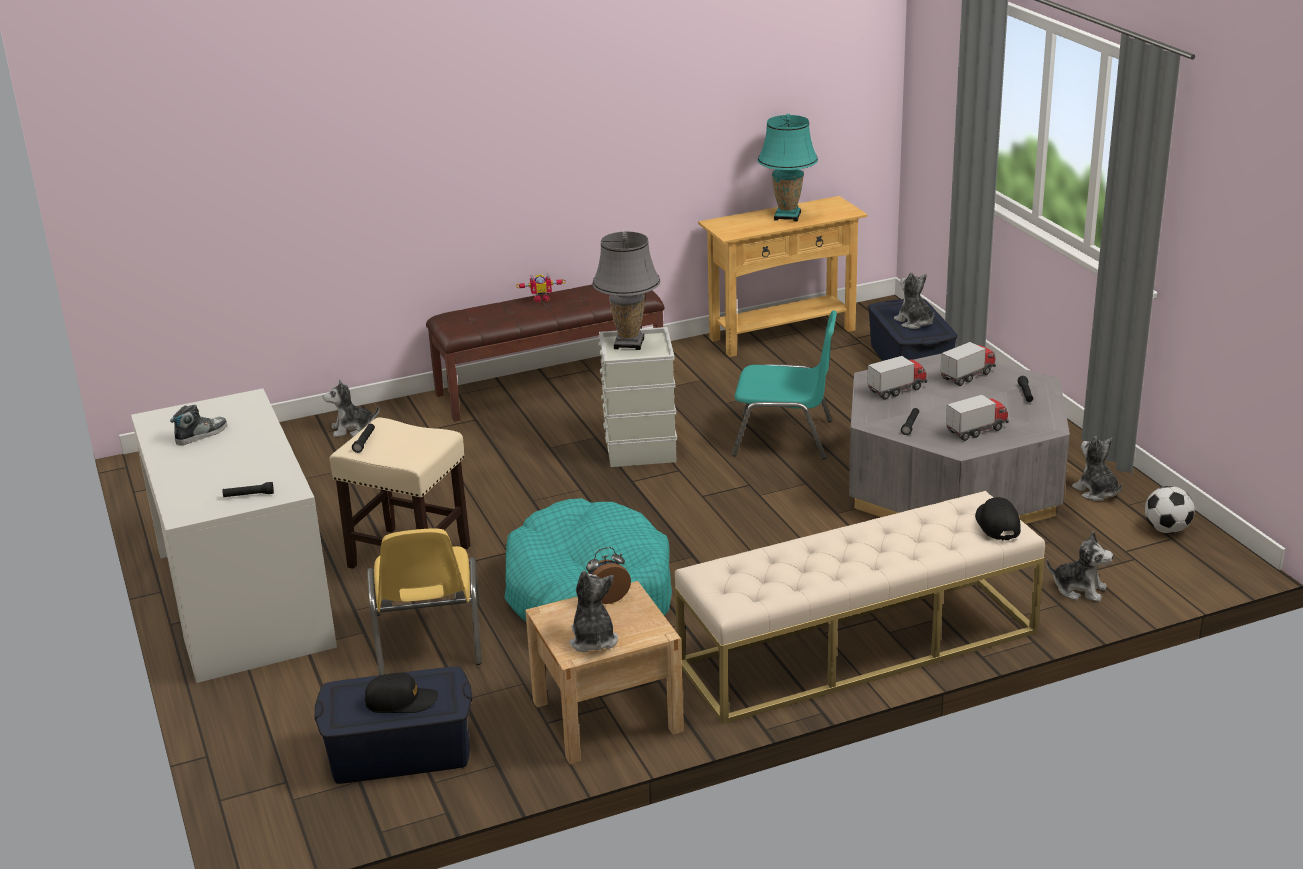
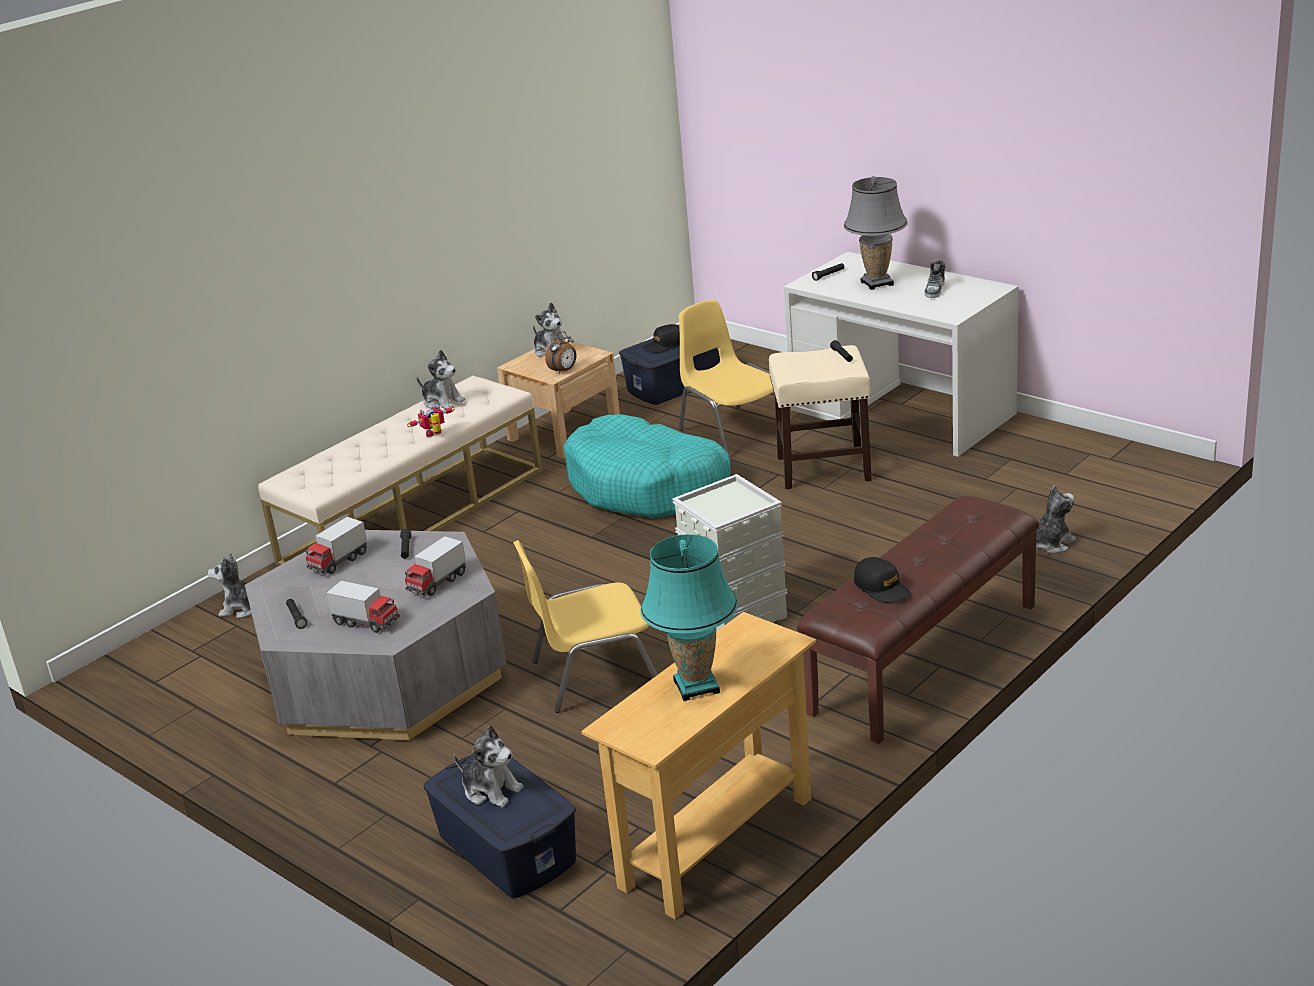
camera: 155 degrees right, 0 degrees up
(541, 298) = (938, 566): toy robot -> toy robot (435, 434)
(629, 344) = (738, 505): grey table lamp -> grey table lamp (876, 283)
(785, 438) = (593, 674): turquoise chair -> yellow chair
(967, 376) = (366, 622): toy truck -> toy truck turned 90 degrees counterclockwise
(997, 524) = (297, 477): black cap -> black cap (882, 588)
(1096, 492) = (230, 712): plush toy -> plush toy (442, 401)
(1166, 530) = (158, 690): football -> none

